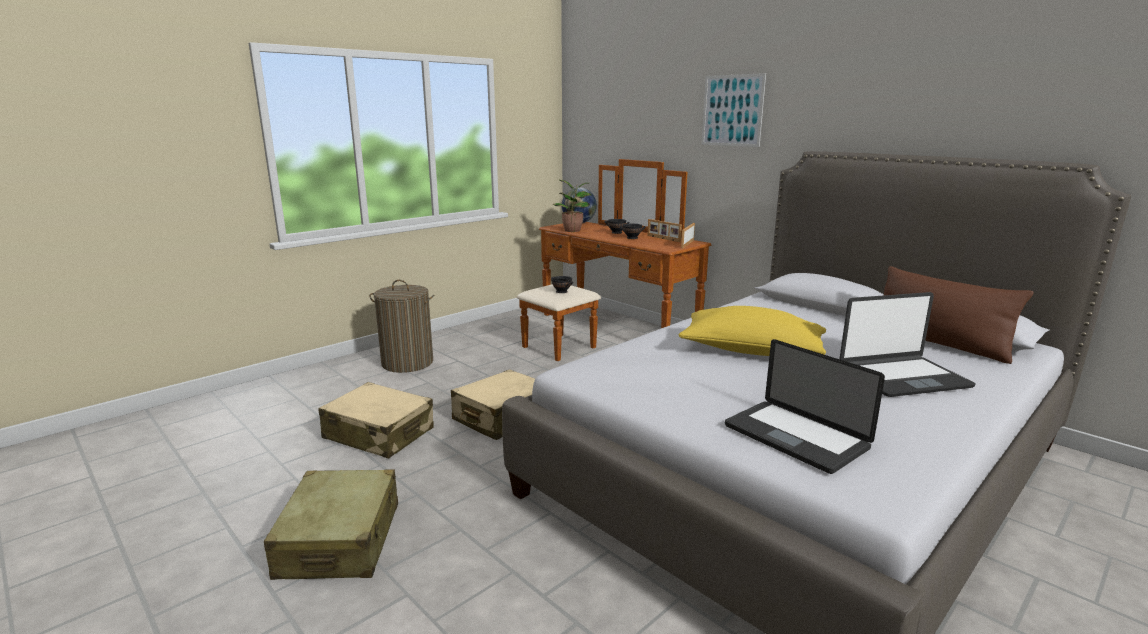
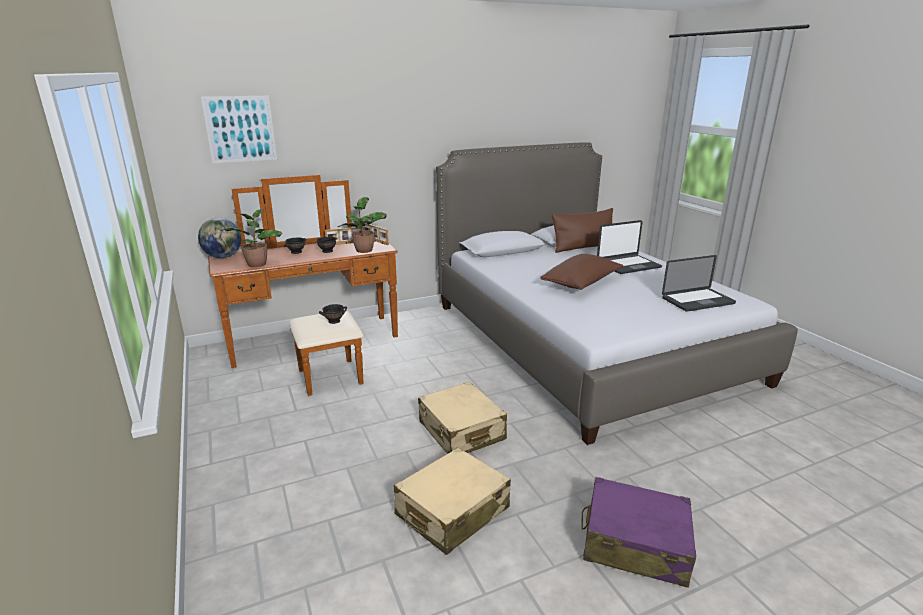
camera: 70 degrees left, 5 degrees up
(340, 540) = (634, 544): beige suitcase -> purple suitcase
(407, 363) = (274, 478): laundry basket -> none
(650, 245) = (364, 251): none -> potted plant
(732, 110) = (380, 123): picture -> picture (240, 129)
(751, 351) = (581, 283): yellow pillow -> brown pillow
(902, 377) = (628, 265): laptop -> laptop turned 60 degrees clockwise

